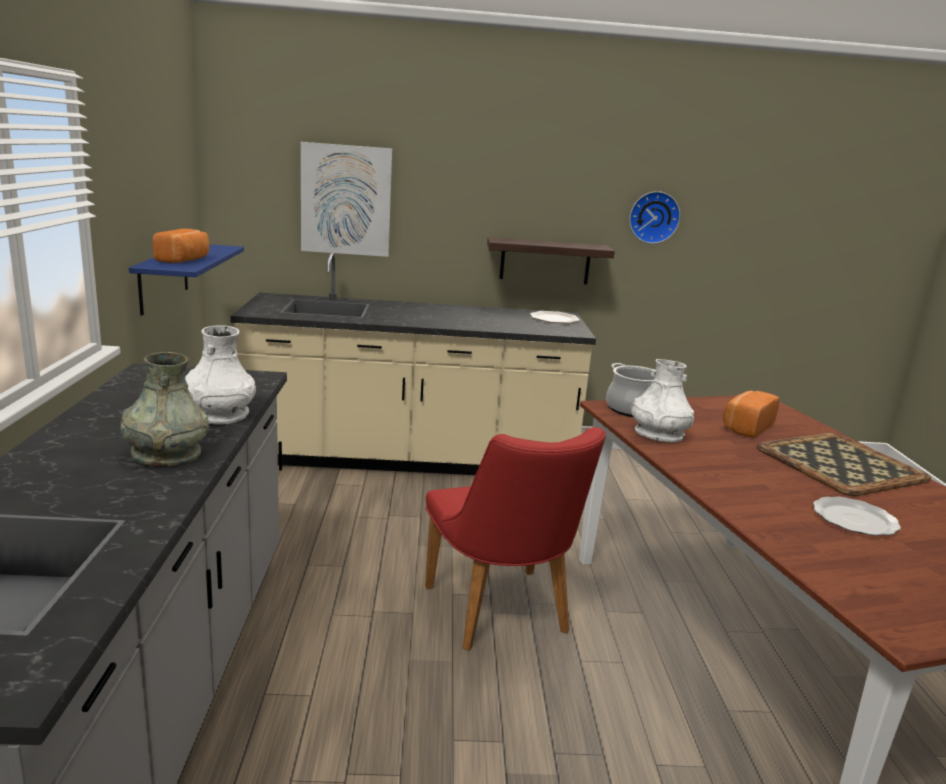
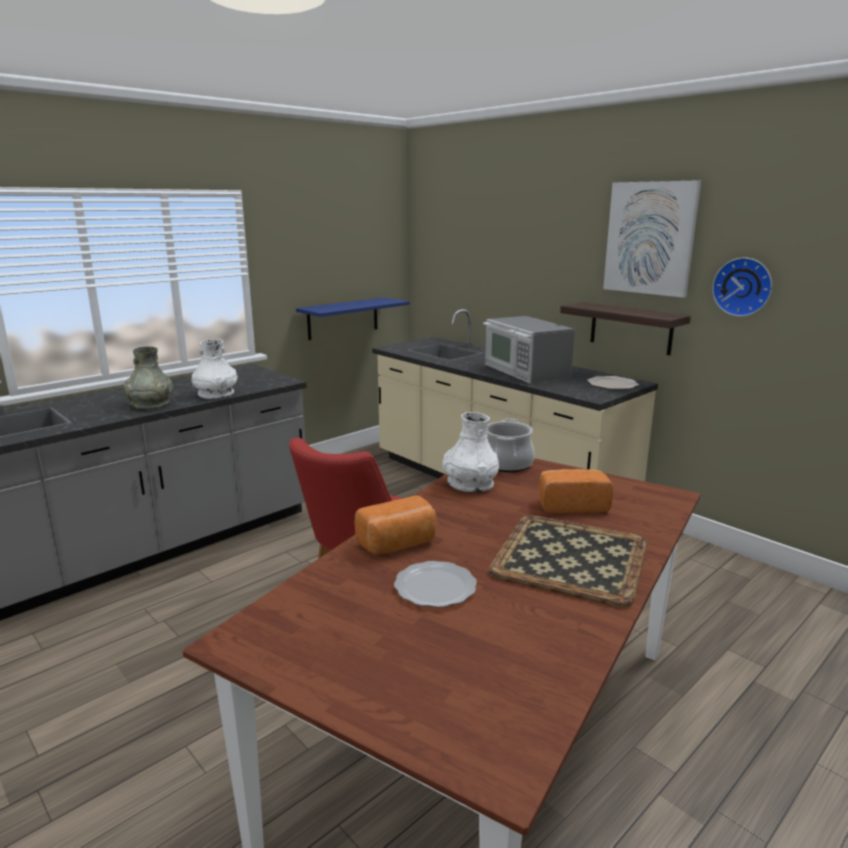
camera: 50 degrees right, 0 degrees up
(185, 260) = (339, 306): bread -> bread (398, 544)
(346, 200) = (484, 267): picture -> picture (650, 238)
(461, 318) = (525, 371): none -> microwave

